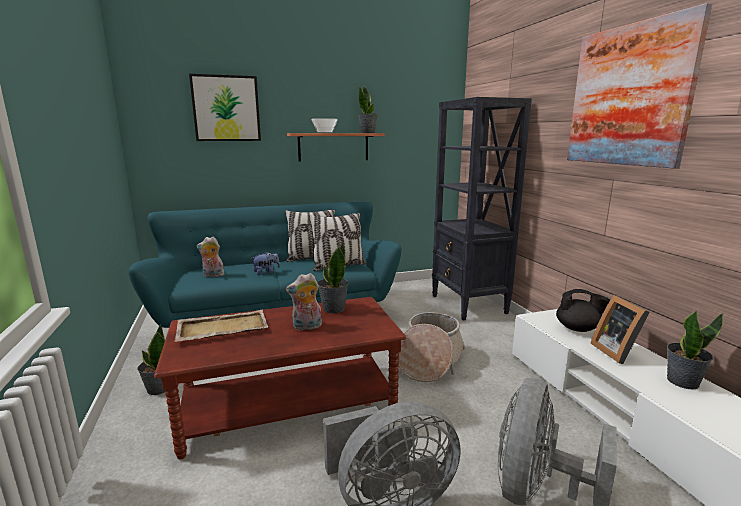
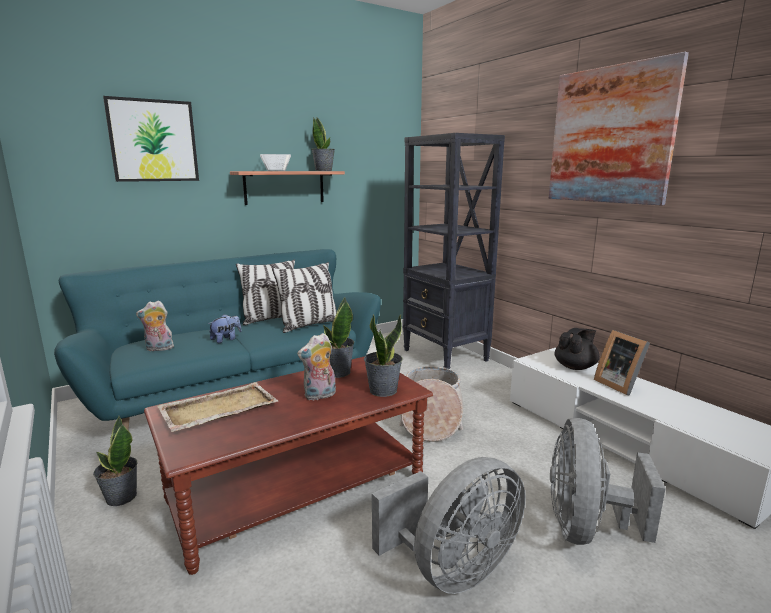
camera: 15 degrees left, 0 degrees up
(578, 328) = (575, 367): black teapot -> black teapot turned 45 degrees counterclockwise
(682, 381) = (683, 404): potted plant -> potted plant (383, 390)

